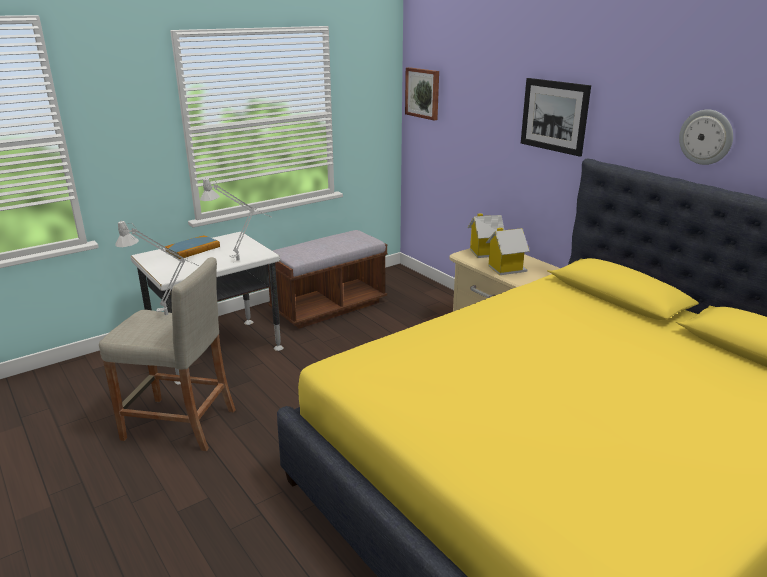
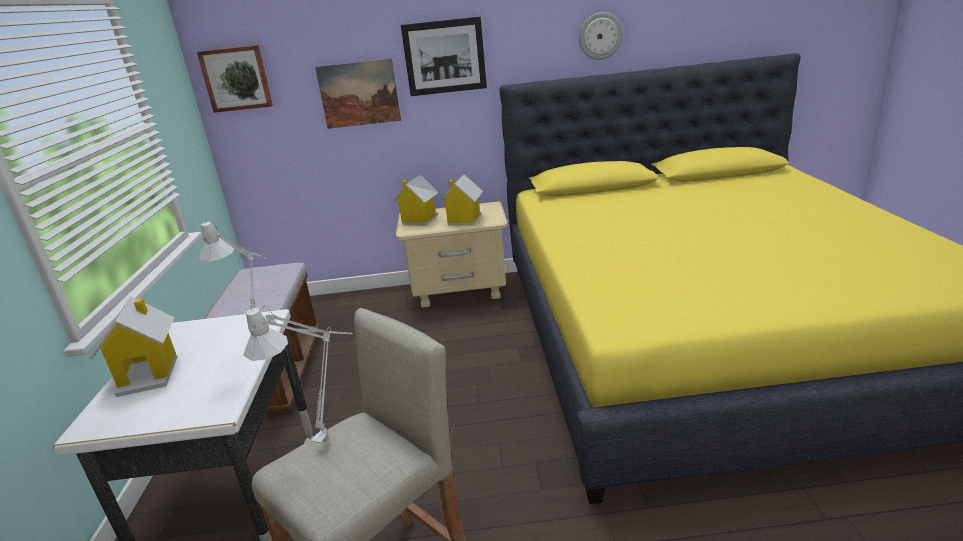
camera: 55 degrees left, 0 degrees up
(192, 249) = (149, 374): book -> toy house
(488, 129) = (359, 94): none -> picture

